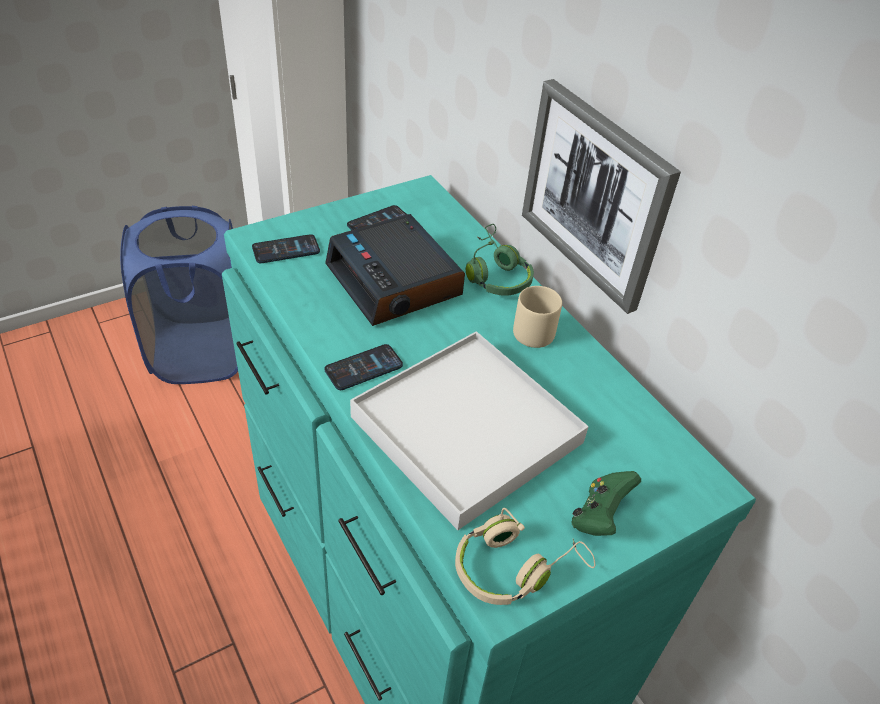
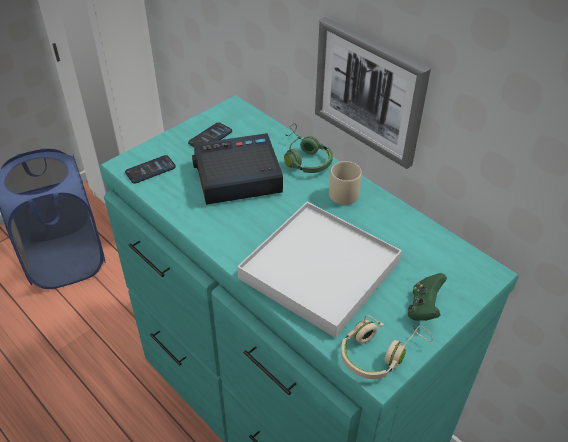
camera: 10 degrees left, 0 degrees up
(363, 368) = (235, 243): phone -> none
(395, 281) = (237, 177): alarm clock -> alarm clock turned 120 degrees clockwise

